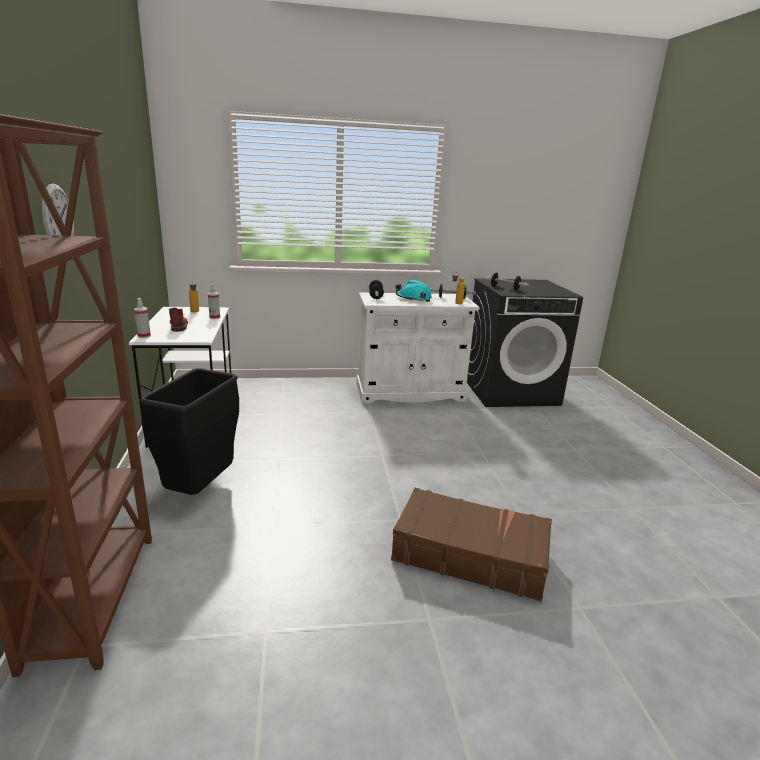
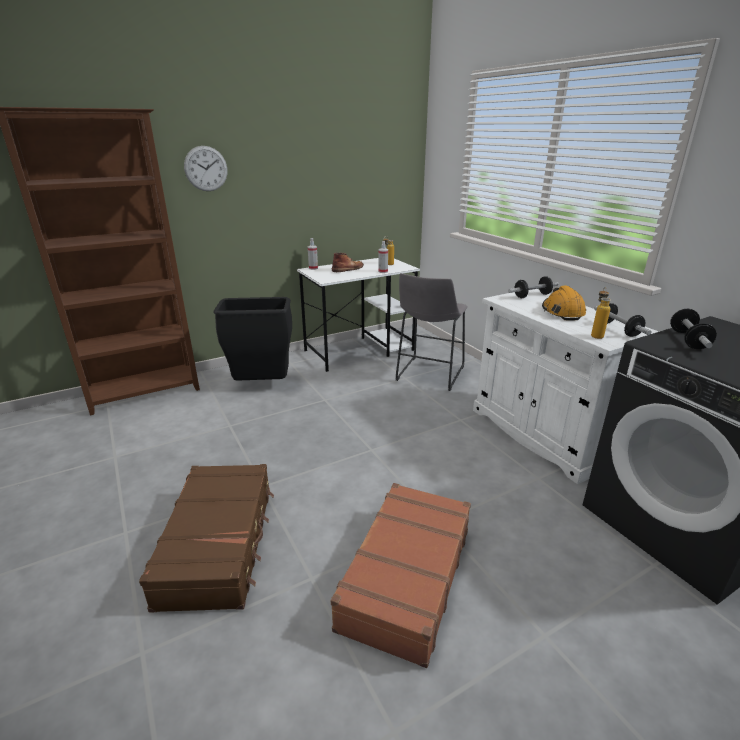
camera: 70 degrees right, 5 degrees up
(288, 402) = (428, 375): none -> grey stool
(413, 298) = (562, 312): turquoise hard hat -> orange hard hat
(528, 477) = (405, 577): none -> brown suitcase

